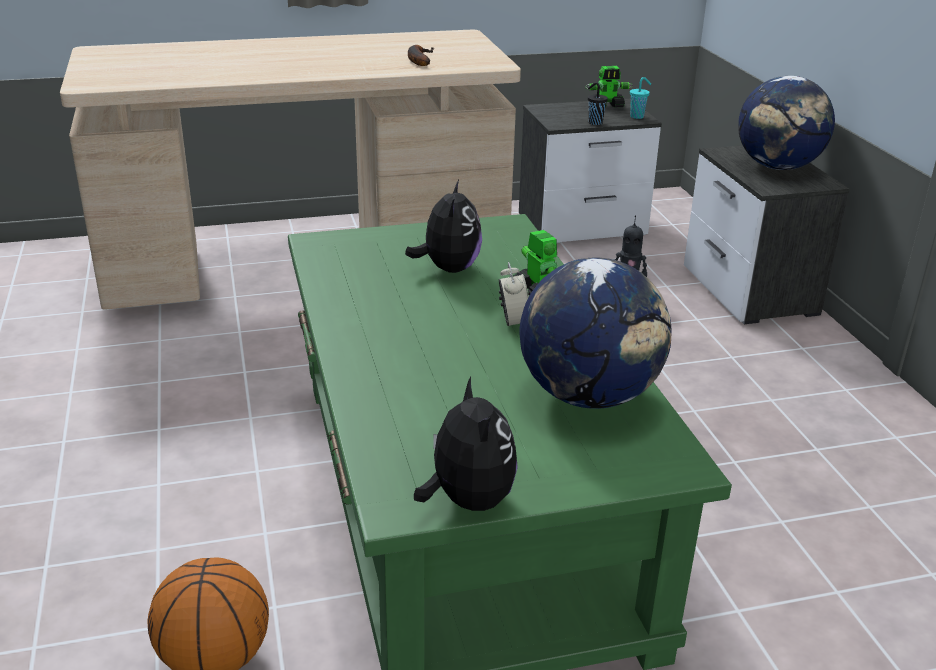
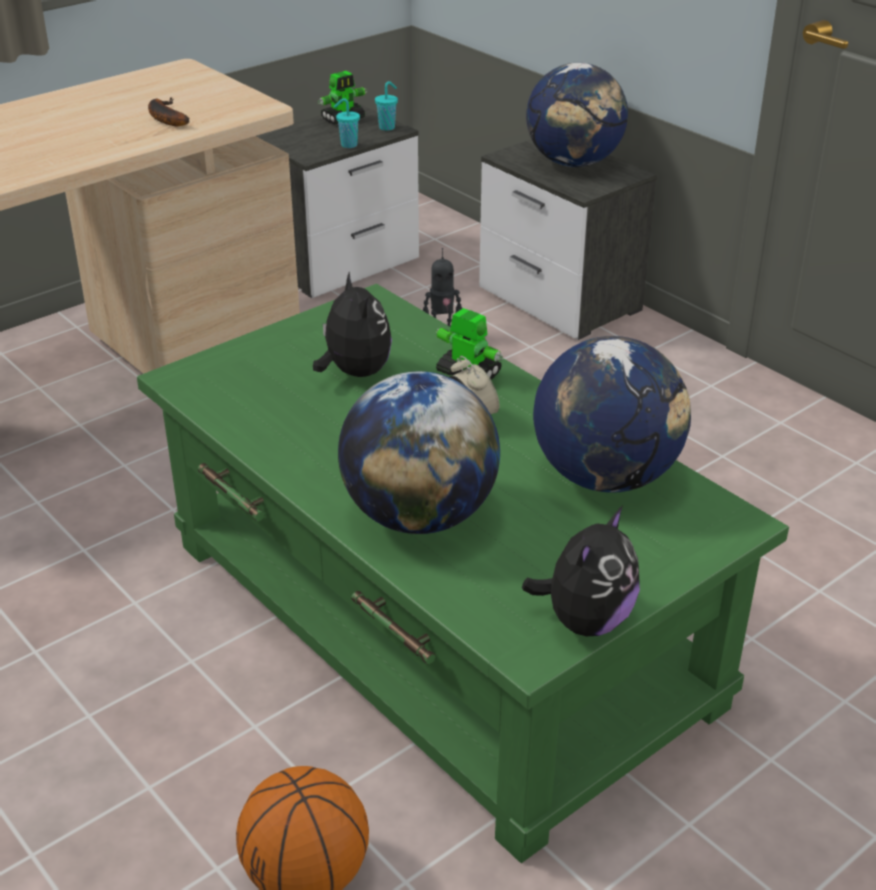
camera: 25 degrees left, 5 degrees up
(402, 381) = (419, 516): none -> globe
(467, 500) = (585, 620): plush toy -> plush toy turned 75 degrees clockwise
(594, 123) = (348, 145): black cup -> turquoise cup

